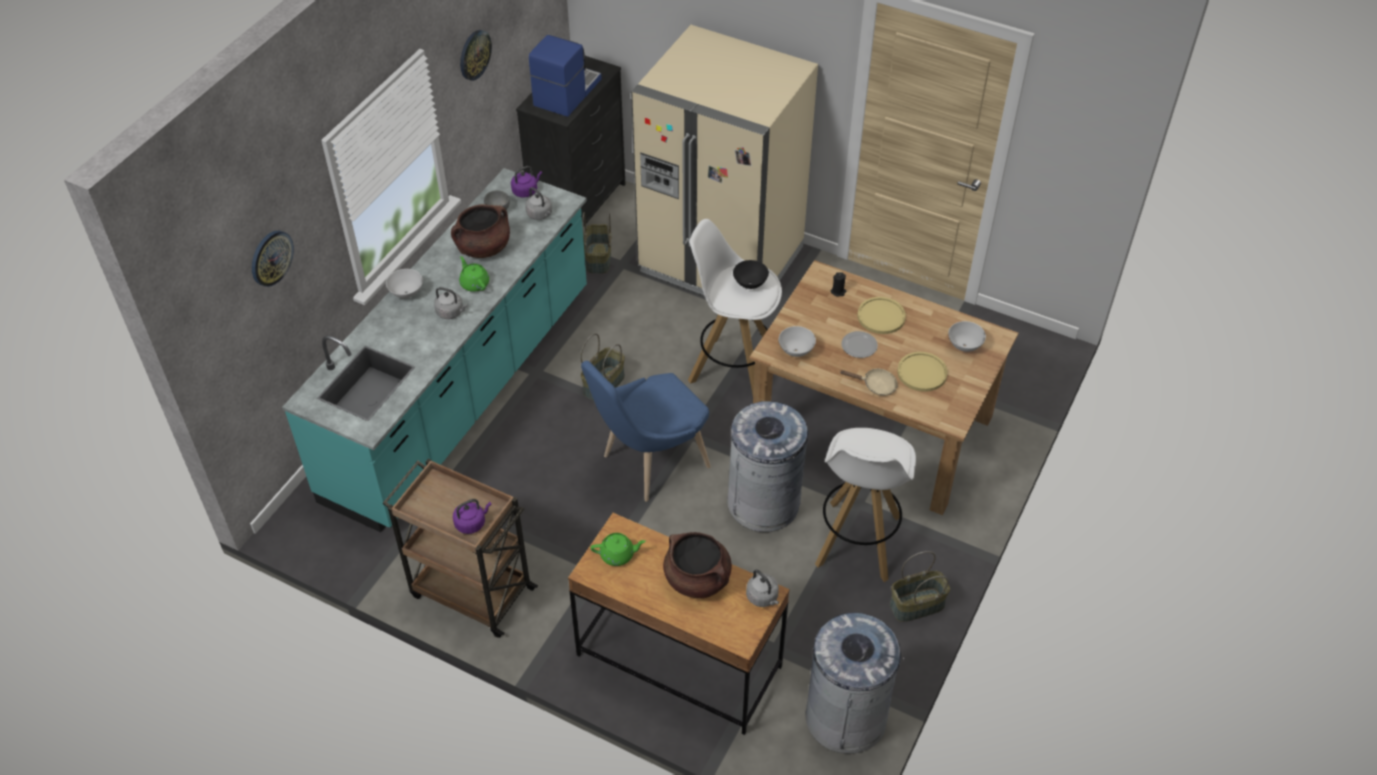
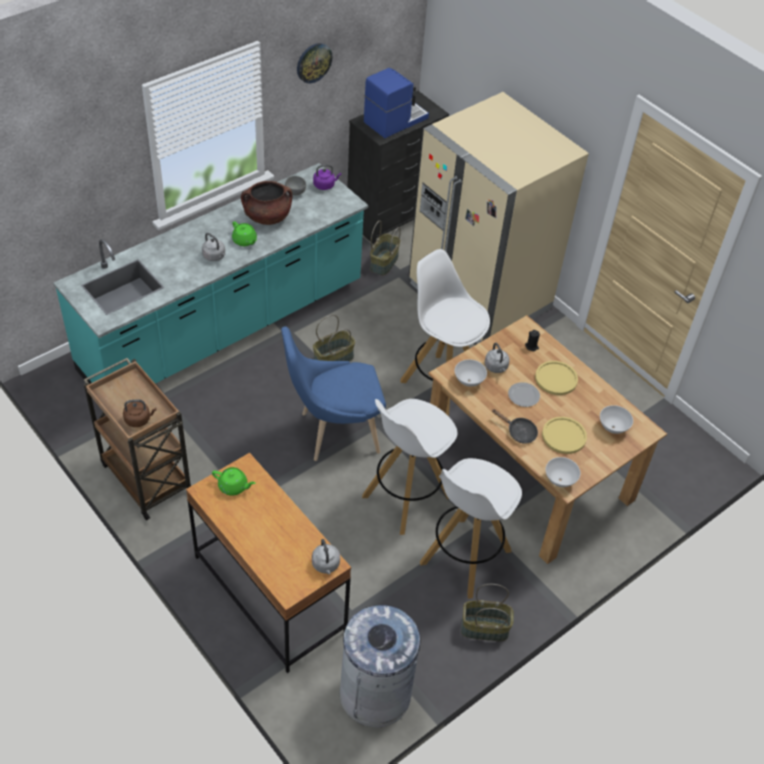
camera: 20 degrees right, 0 degrees up
(271, 258) = (72, 163): wall clock -> none
(406, 293) = (191, 231): white bowl -> white bowl (560, 480)
(472, 523) = (139, 419): purple kettle -> brown kettle
(474, 283) = (245, 241): green teapot -> green teapot turned 150 degrees clockwise
(540, 214) = (325, 206): grey kettle -> grey kettle (496, 367)
(697, 579) = (283, 530): brown cooking pot -> none
(750, 284) = (463, 316): black bowl -> none
(764, 503) = (406, 497): grey trash can -> white stool
(875, 385) = (518, 432): beige frying pan -> black frying pan

